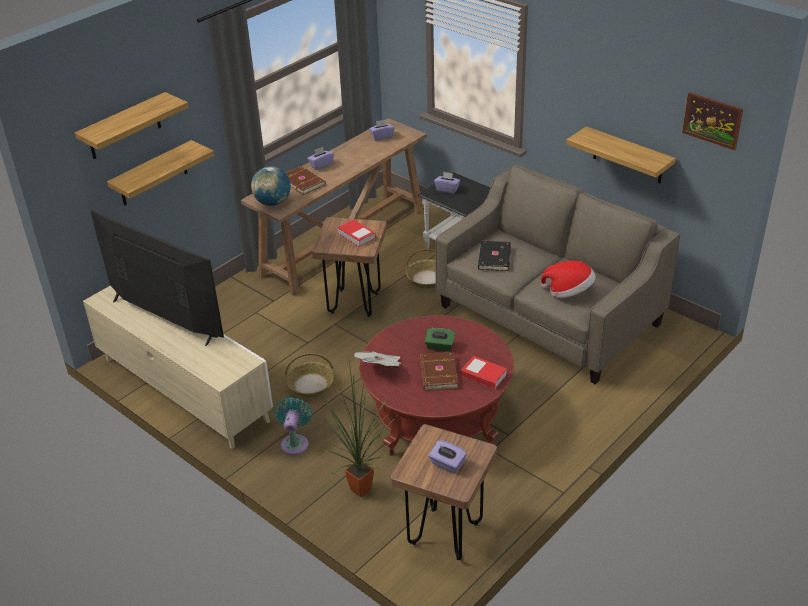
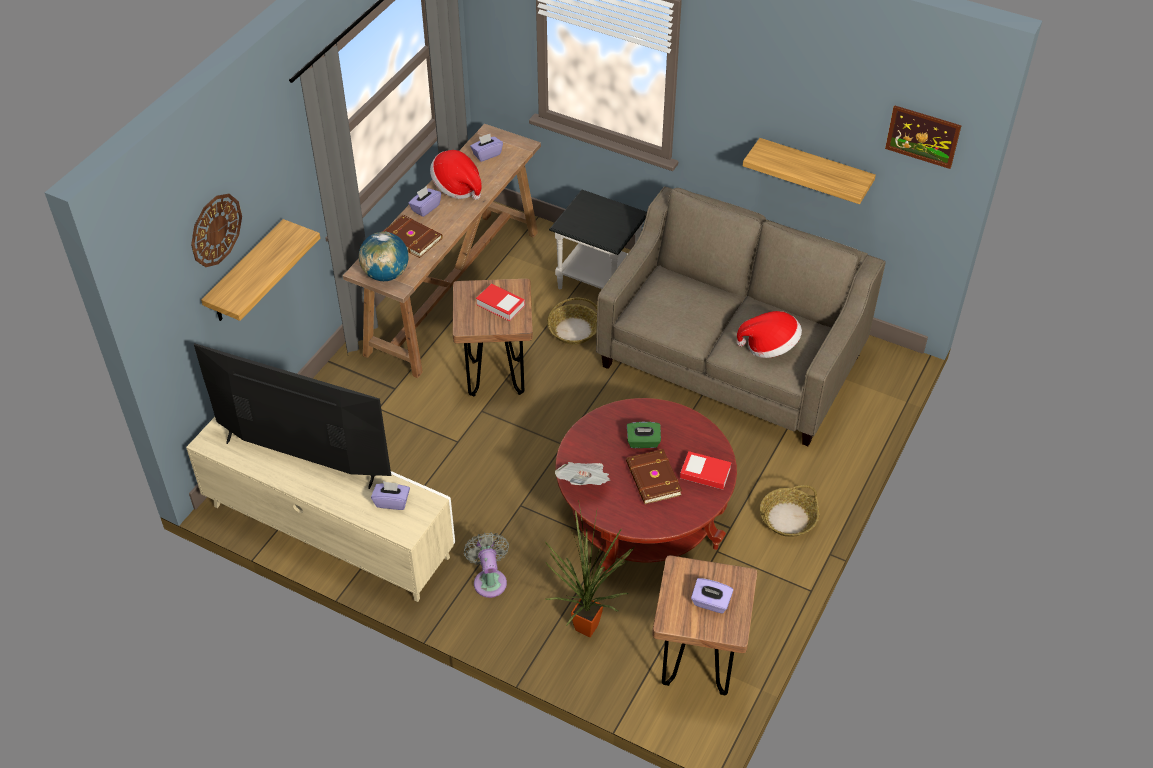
camera: 15 degrees left, 10 degrees up
(124, 127) = (215, 229): shelf -> wall clock
(295, 442) = (489, 580): turquoise fan -> grey fan
(310, 385) = (481, 500): basket -> basket (788, 519)
(350, 154) = (457, 187): none -> hat
(447, 189) = (583, 217): purple tissue box -> purple tissue box (392, 502)
(493, 258) = (669, 310): black book -> none

